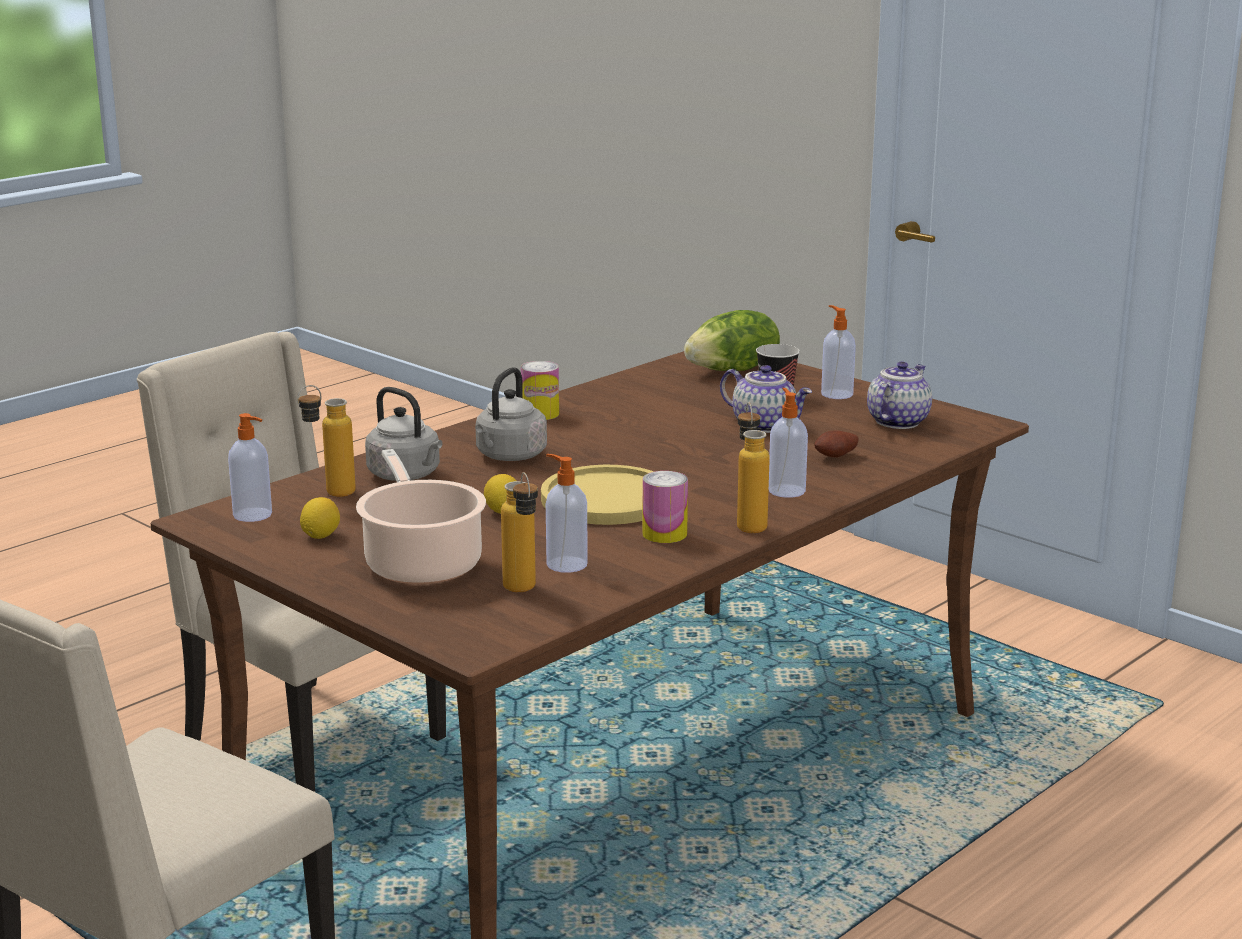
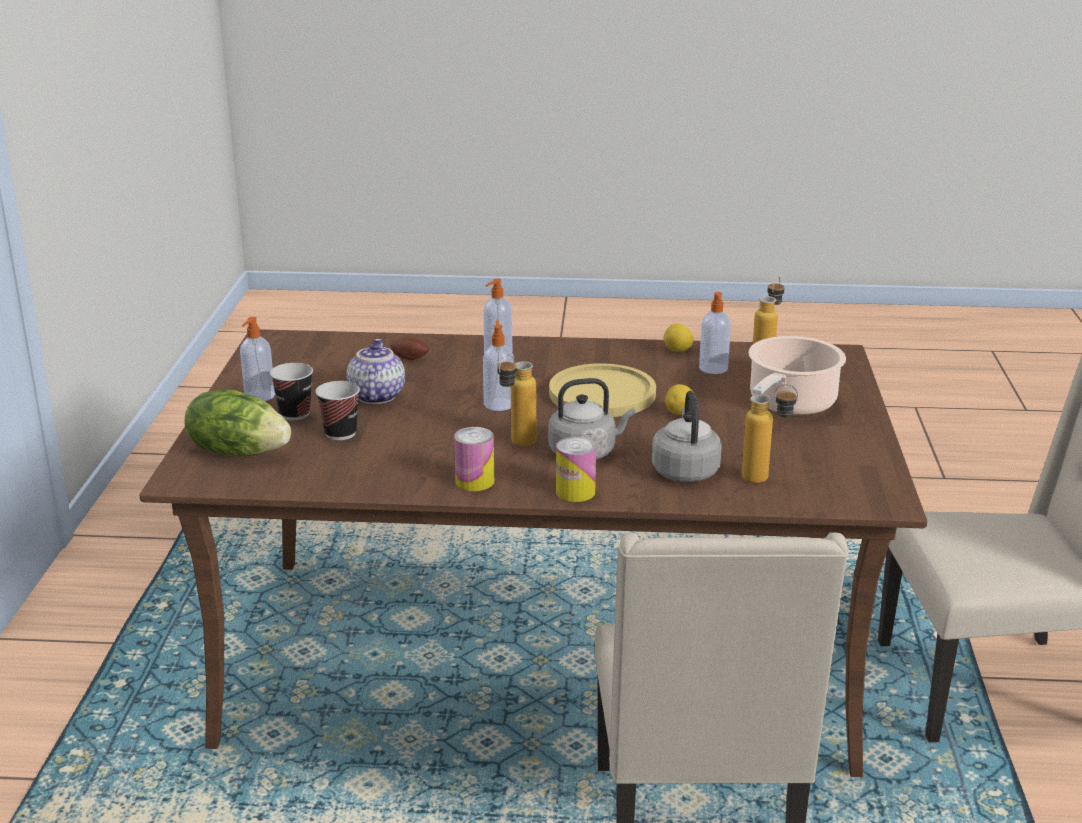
camera: 130 degrees left, 5 degrees up
(253, 515) = (845, 486): soap dispenser -> soap dispenser (499, 404)
(320, 536) = (822, 448): lemon -> lemon (678, 351)
(664, 534) = (624, 361): can -> can (575, 492)
(708, 400) = (340, 433): none -> cup
(749, 523) = (568, 347): bottle -> bottle (516, 445)
(898, 421) = (302, 361): teapot -> none

